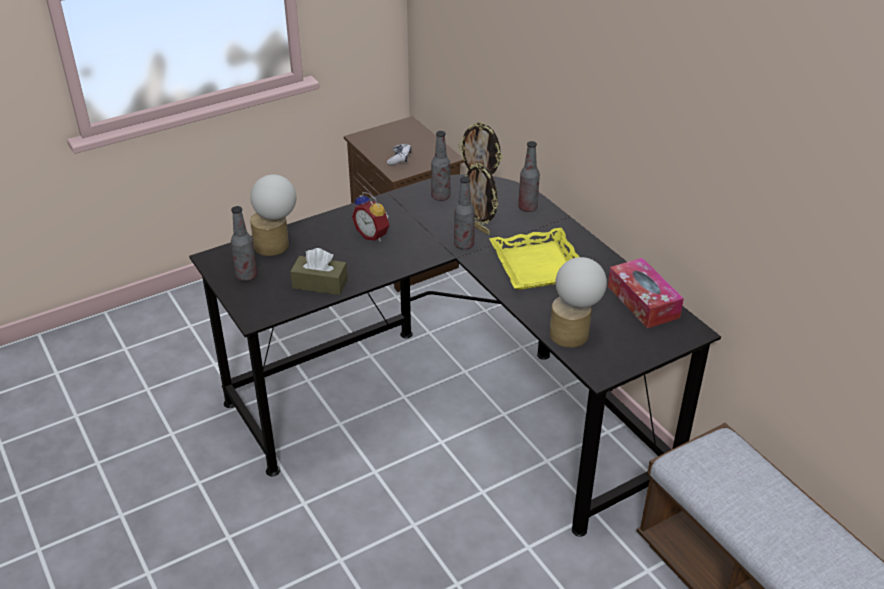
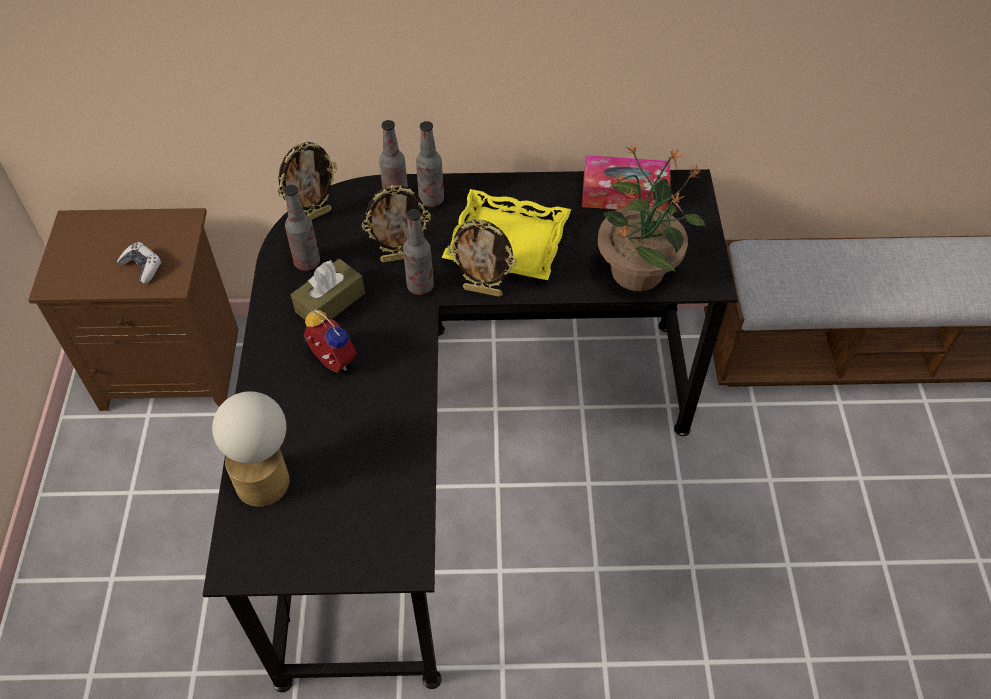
camera: 60 degrees left, 15 degrees up
(246, 276) = (309, 539): bottle -> bottle (431, 200)
(320, 284) = (388, 461): brown tissue box -> brown tissue box (330, 302)
(373, 235) = (330, 362): alarm clock -> alarm clock turned 120 degrees counterclockwise
(485, 271) = (483, 291): none -> picture frame
(574, 333) = (638, 270): table lamp -> potted plant

